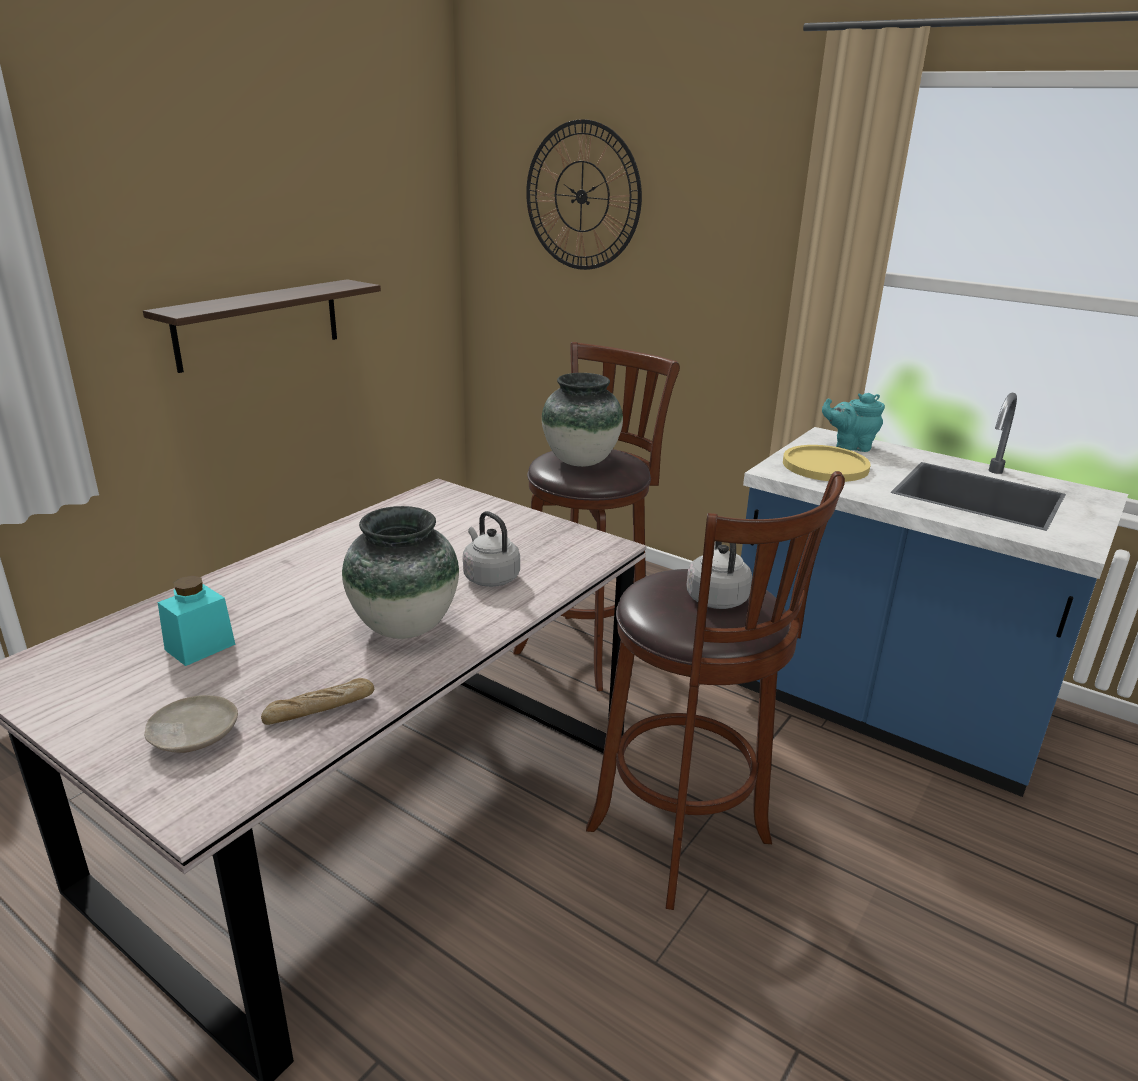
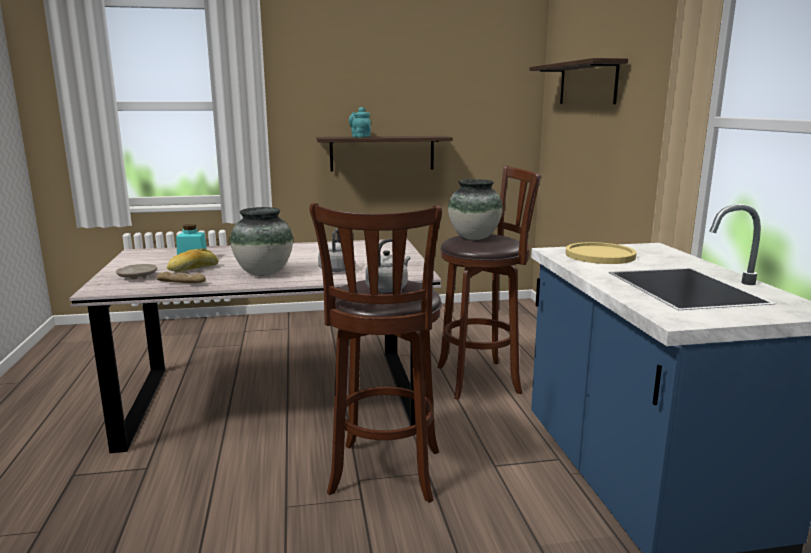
camera: 45 degrees right, 10 degrees down
(260, 668) = (193, 269): none -> bread
(582, 196) = (587, 83): wall clock -> shelf
(850, 446) = (653, 253): turquoise teapot -> turquoise teapot (360, 137)

